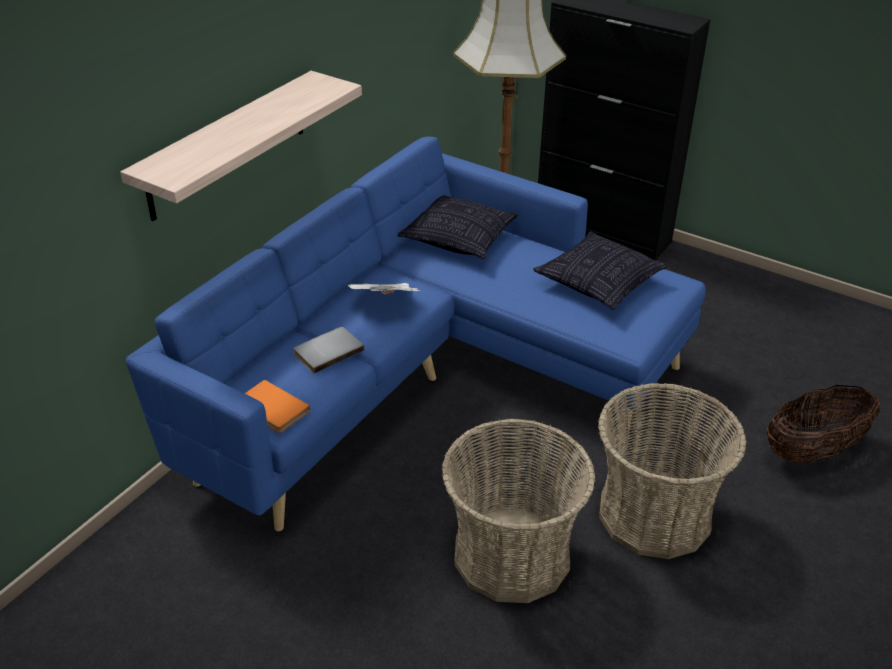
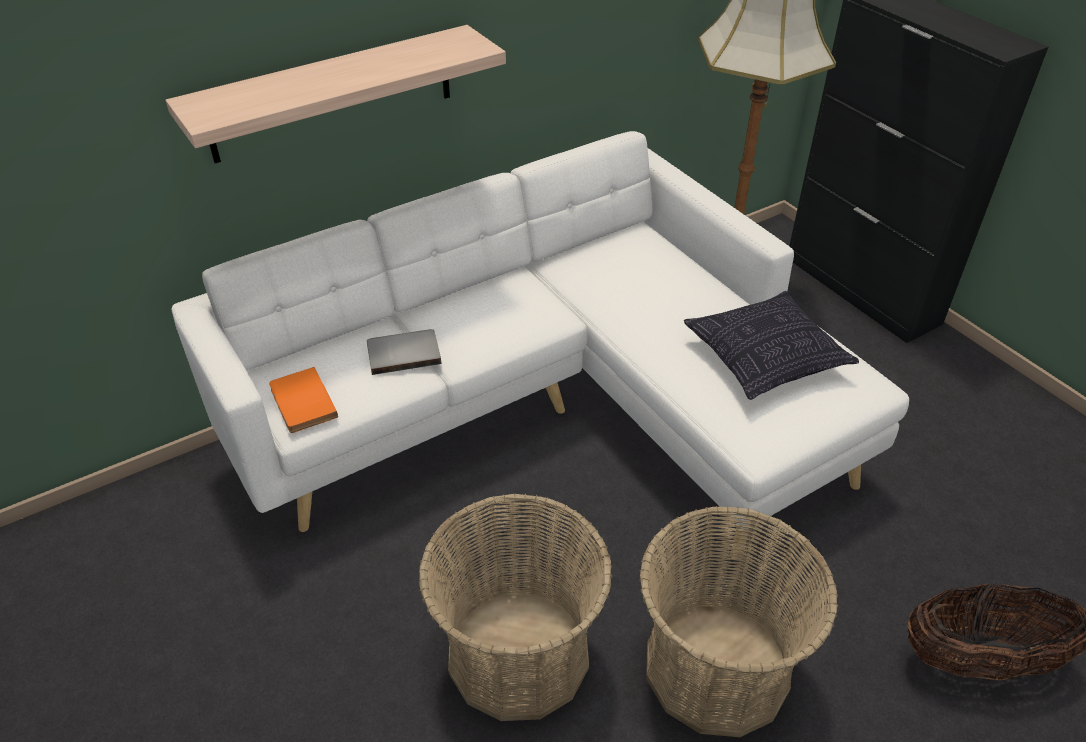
camera: 25 degrees right, 5 degrees up
(387, 303) = (503, 315): newspaper -> none
(434, 380) = (561, 413): blue sofa -> white sofa
(459, 239) = (634, 260): pillow -> none

